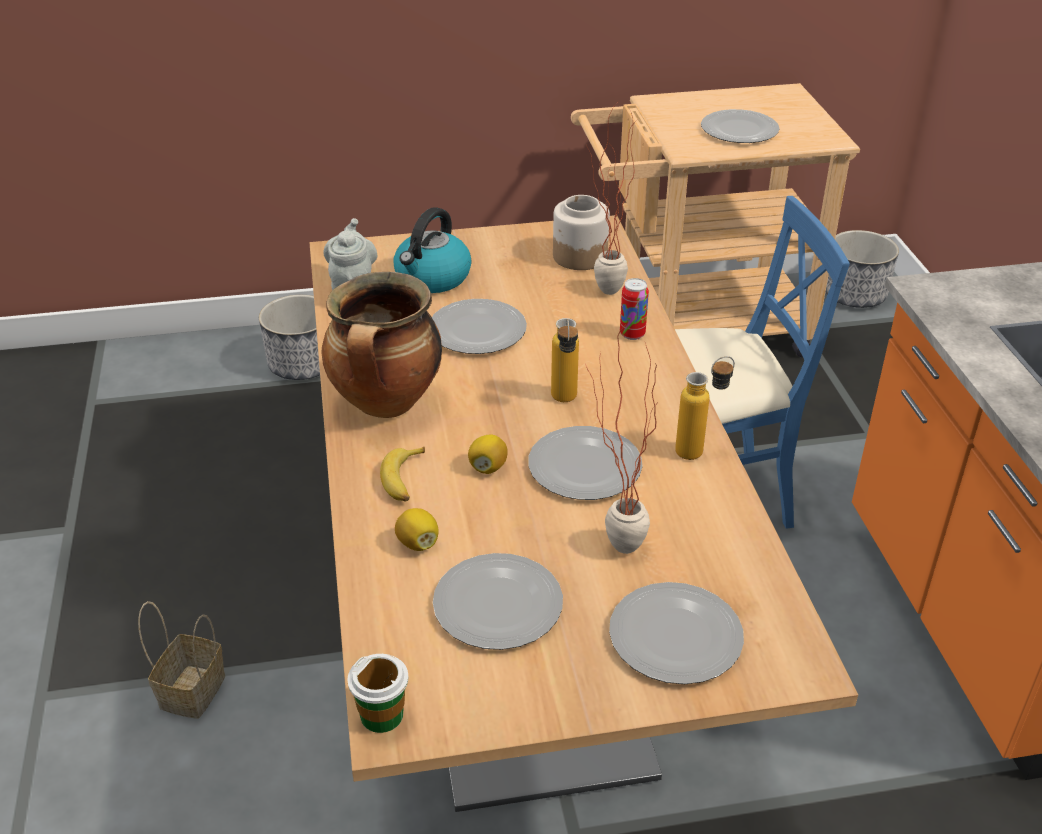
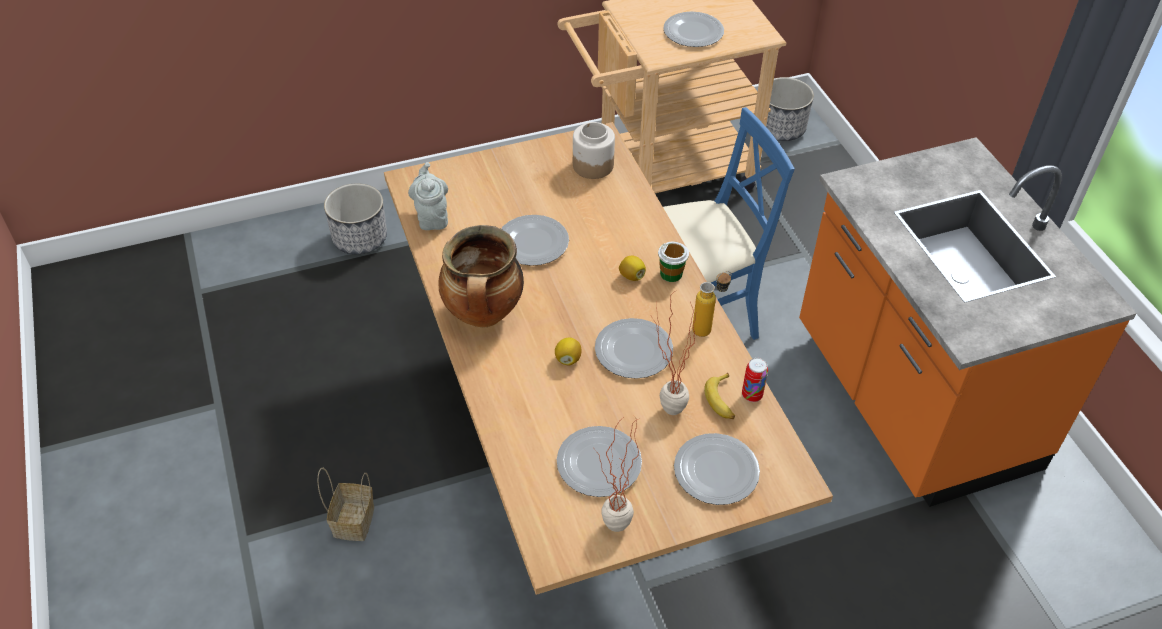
camera: 10 degrees left, 10 degrees up
(382, 715) = (544, 550): cup -> cup (671, 274)
(404, 480) = (513, 376): banana -> banana (722, 400)
(418, 543) = (535, 424): lemon -> lemon (631, 276)
(432, 278) = (487, 197): kettle -> none
(564, 402) = (609, 299): bottle -> none
(603, 295) = (617, 201): potted plant -> potted plant (611, 533)
(632, 334) = (645, 234): can -> can (752, 395)

